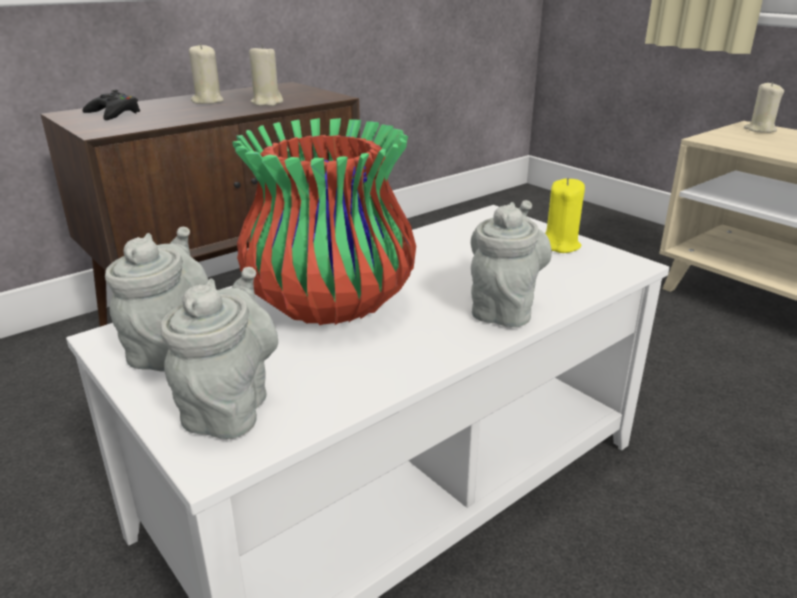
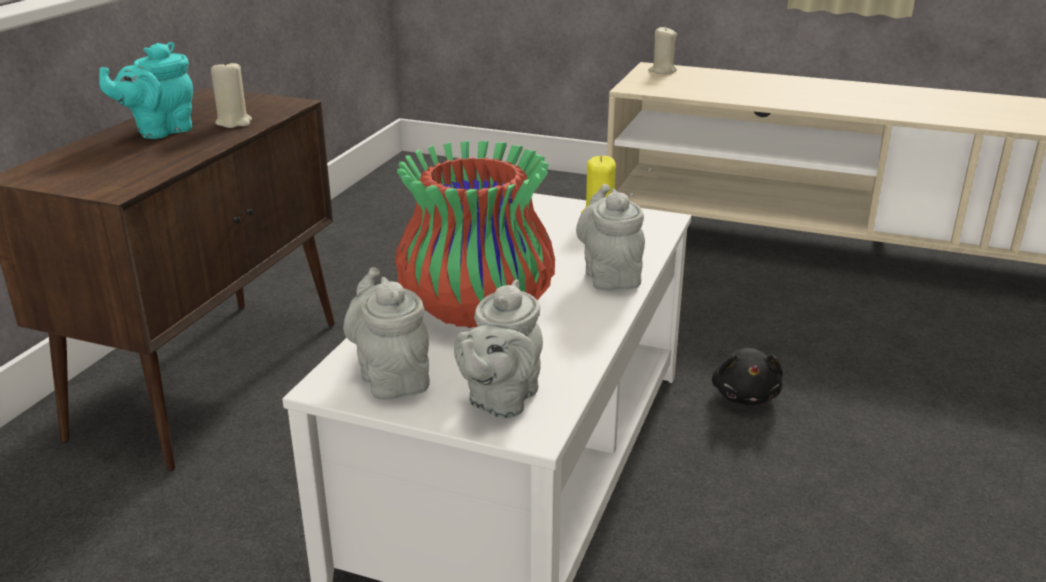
camera: 30 degrees left, 0 degrees up
(113, 113) = (78, 166): black game controller -> none
(207, 101) = (160, 131): beige candle -> turquoise teapot
(229, 406) = (500, 400): grey teapot -> grey teapot turned 135 degrees counterclockwise
(700, 494) = (745, 395): none -> black plush toy

